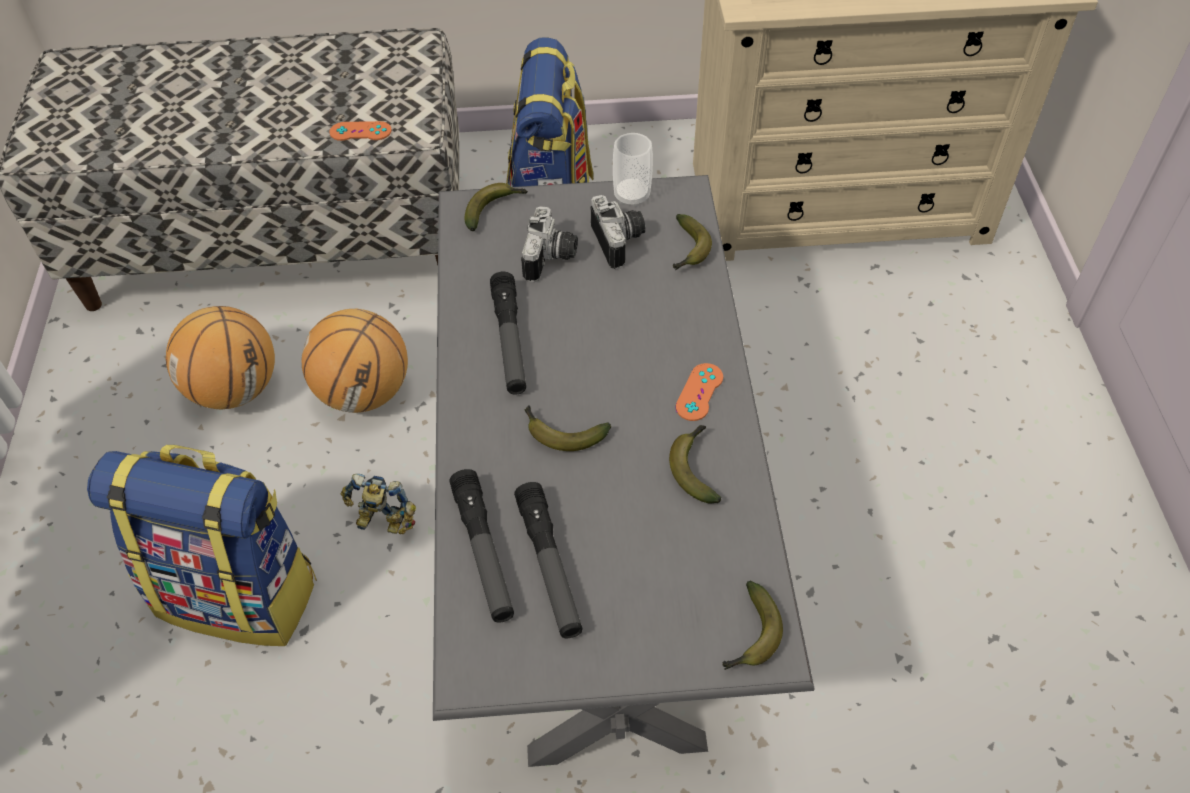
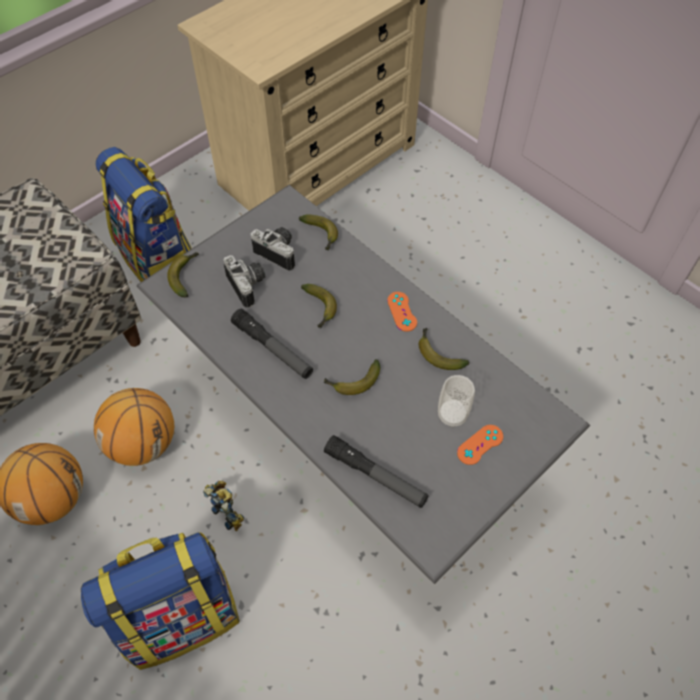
camera: 40 degrees left, 5 degrees up
(360, 131) = (47, 275): orange game controller -> orange game controller (480, 444)
(382, 524) = (229, 511): toy robot -> toy robot turned 105 degrees counterclockwise
(549, 566) = (416, 458): flashlight -> none
(632, 196) = (259, 221): cup -> cup (452, 415)
(750, 636) = (543, 421): banana -> banana (320, 309)

